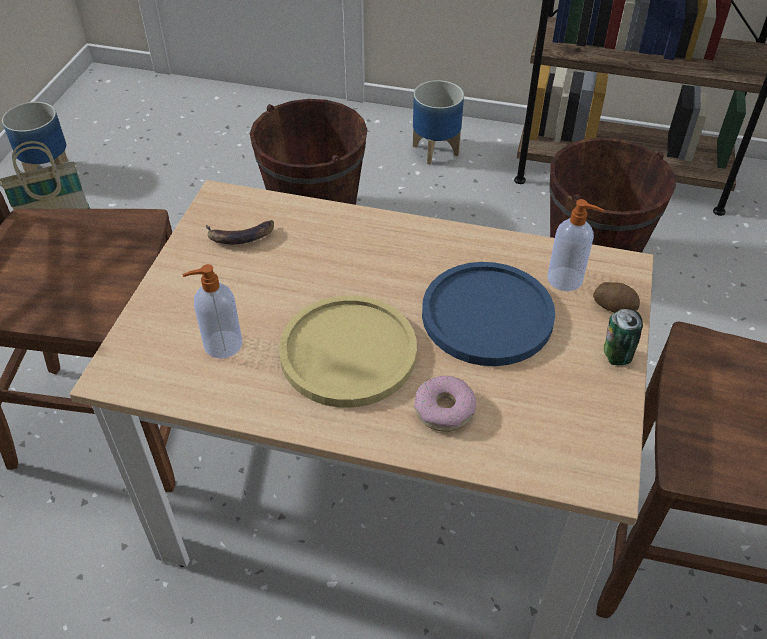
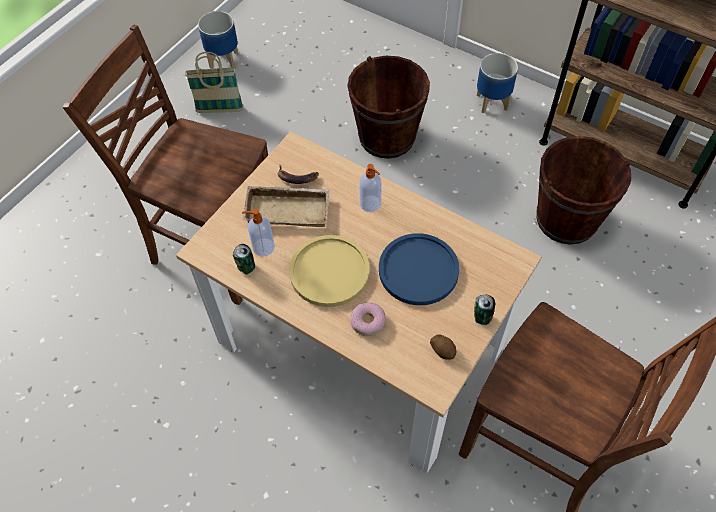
camera: 20 degrees right, 10 degrees up
(204, 382) = (246, 268): none -> can
(244, 281) = (289, 209): none -> beige tray
(566, 279) = (477, 259): soap dispenser -> soap dispenser (371, 204)
(614, 306) = (497, 285): potato -> potato (443, 350)

